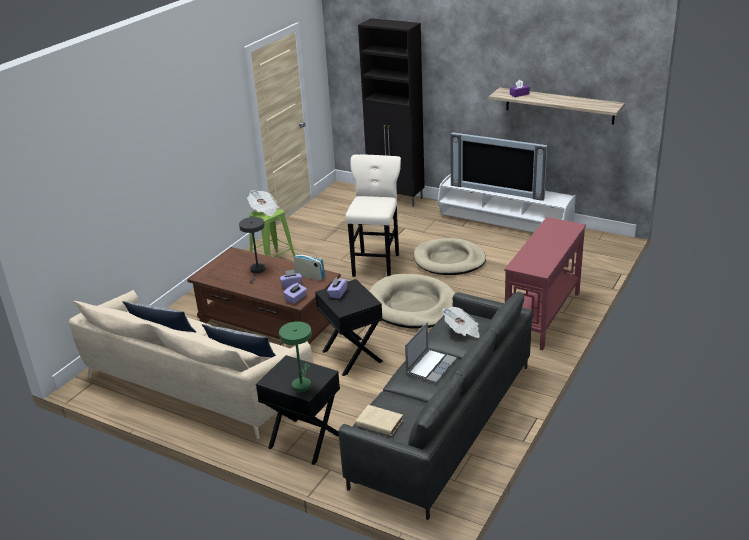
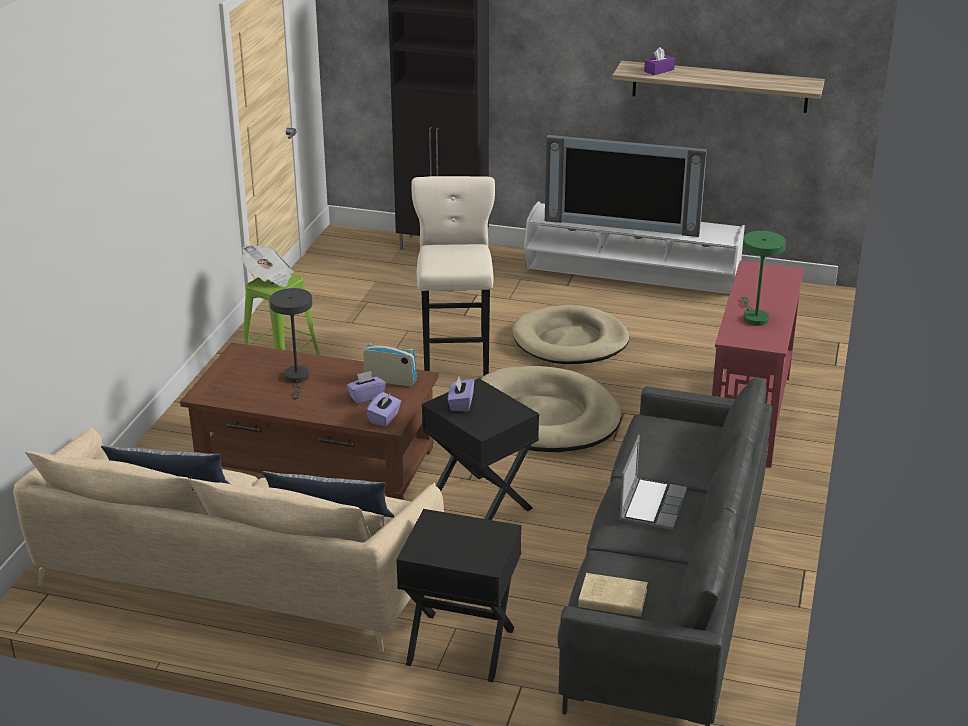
camera: 15 degrees left, 0 degrees up
(301, 383) = (472, 551): green table lamp -> green table lamp (754, 317)
(462, 331) = (675, 446): newspaper -> none

